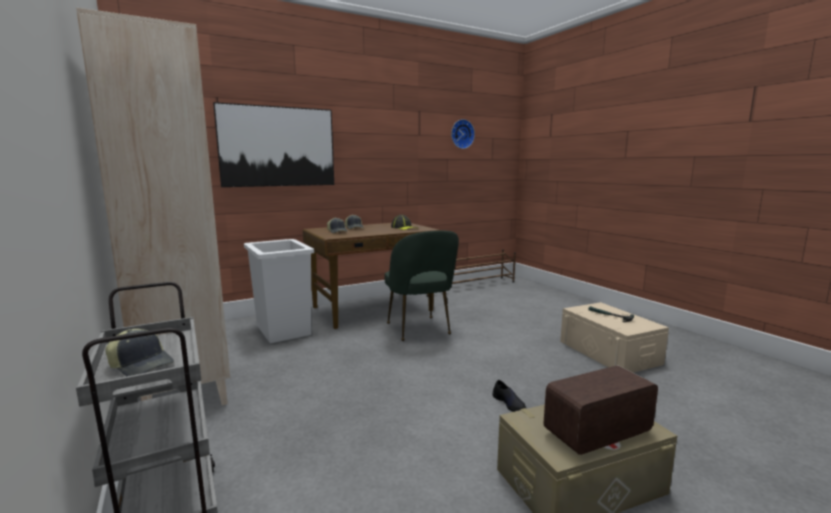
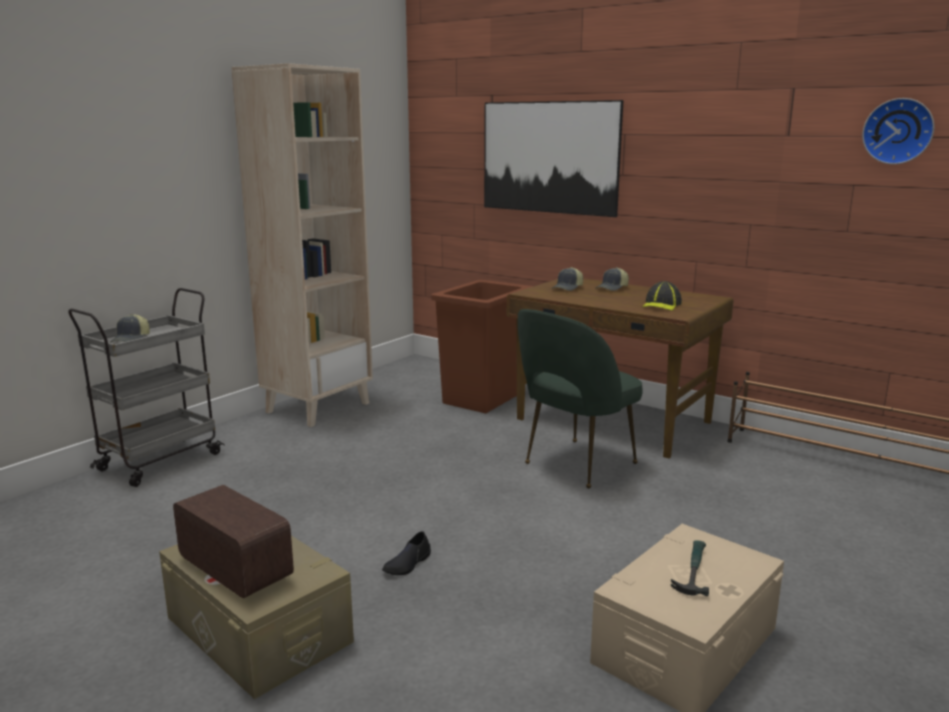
camera: 65 degrees right, 5 degrees up
(283, 330) = (484, 398): white trash can -> brown trash can

